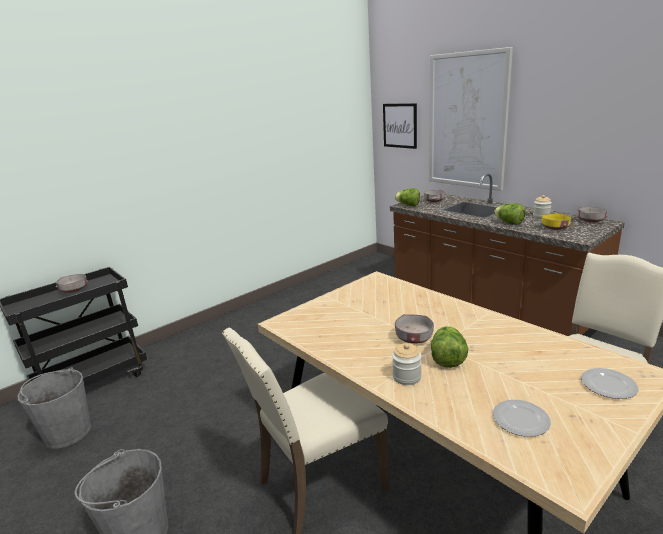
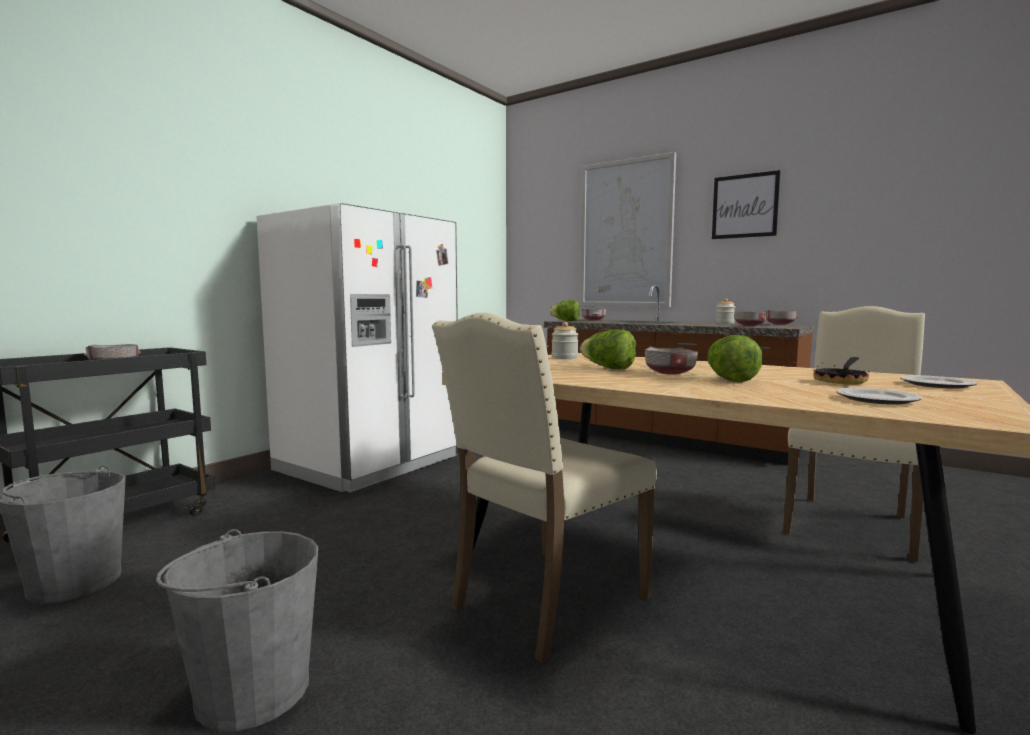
camera: 15 degrees left, 15 degrees down
(253, 326) = (369, 464): none -> white fridge
(400, 125) = (542, 246): picture -> picture (745, 206)
(406, 377) = (695, 387): jar -> jar (564, 358)
(509, 223) = (696, 324): lettuce -> lettuce (608, 368)
(535, 369) = (842, 381): none -> frying pan
(555, 228) = (749, 325): yellow bowl -> grey bowl

